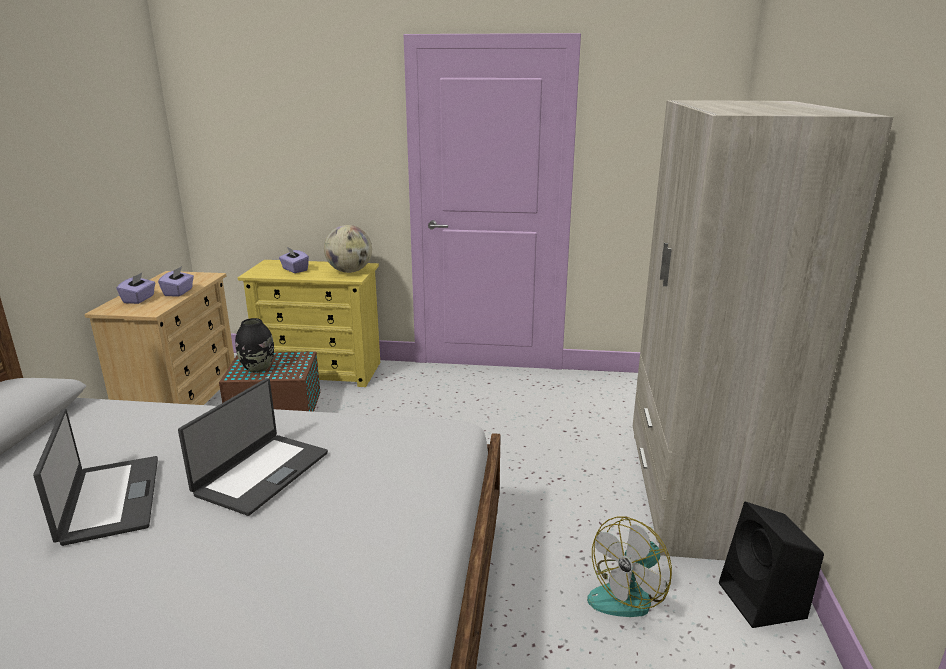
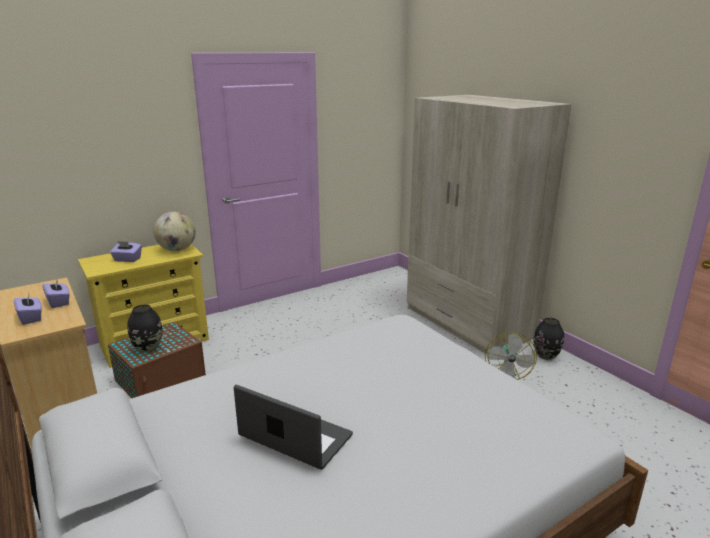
camera: 40 degrees left, 0 degrees up
(261, 473) = (353, 381): laptop -> none
(763, 602) = (546, 356): black speaker -> black vase

